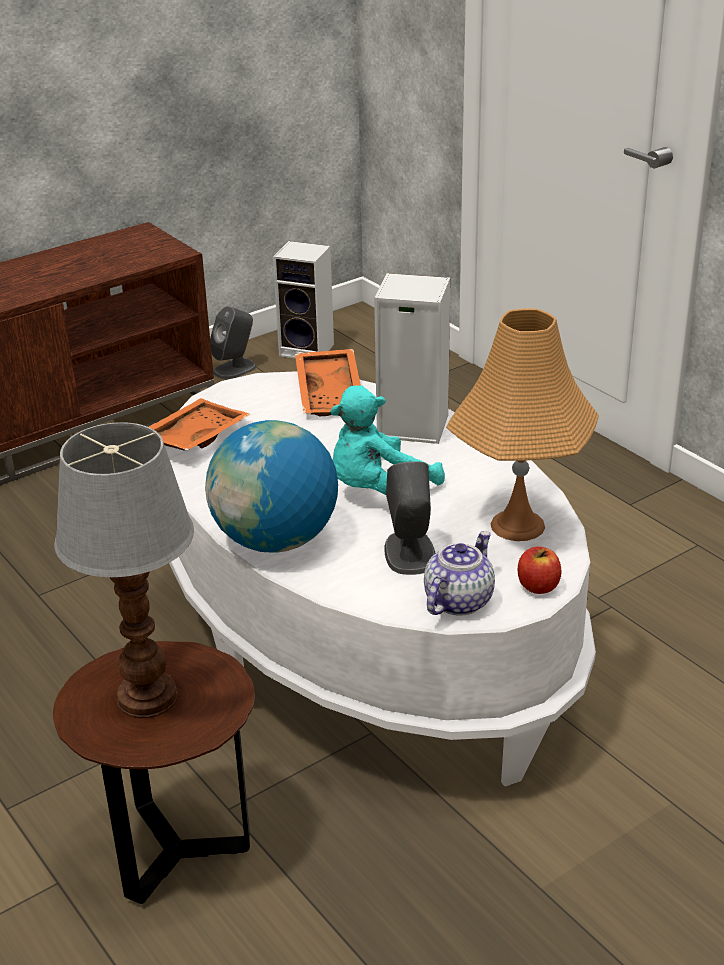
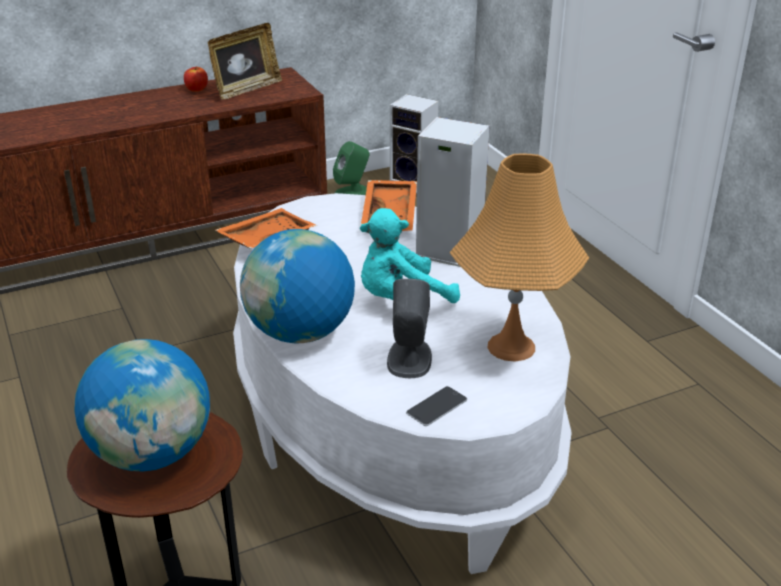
camera: 10 degrees right, 0 degrees up
(104, 255) = (246, 89): none -> picture frame
(149, 697) = (152, 453): table lamp -> globe
(235, 369) = (352, 192): grey speaker -> green speaker
(458, 600) = (437, 406): teapot -> phone
(538, 586) = (512, 403): apple -> apple (196, 89)

